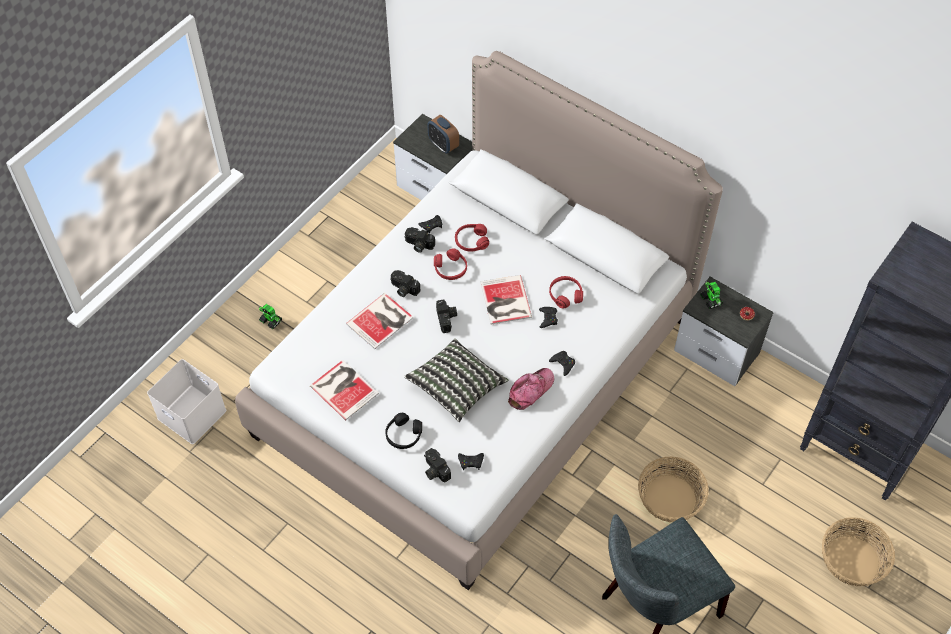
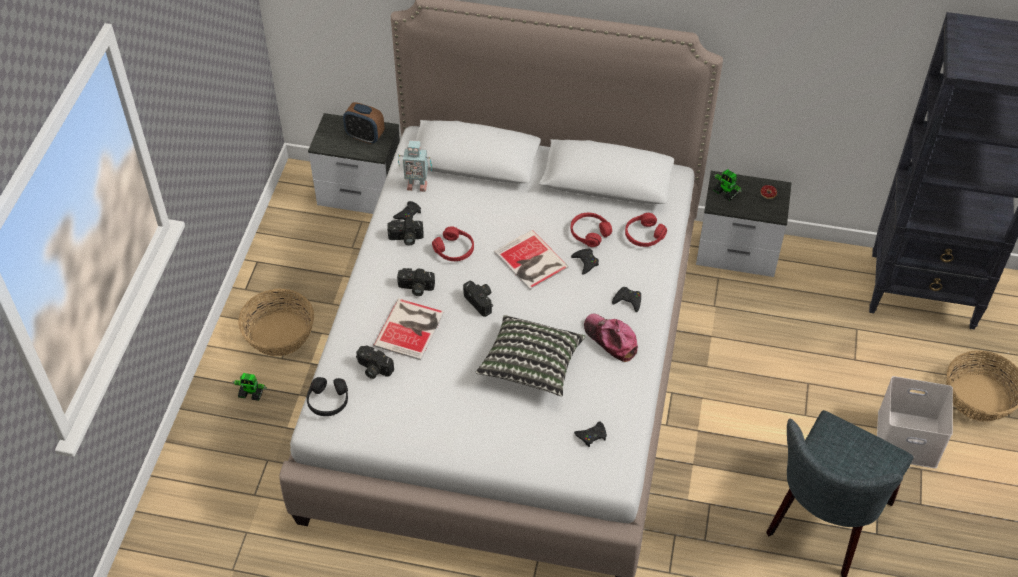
camera: 25 degrees left, 5 degrees down
(193, 414) = (214, 527): white storage box -> white storage box (908, 437)
(344, 388) = (410, 413): book -> none
(403, 435) = (503, 436): black headphones -> black headphones (328, 401)
(434, 470) = (559, 459): camera -> camera (373, 369)
(451, 203) = (416, 185): none -> toy robot
(471, 241) = (460, 215): red headphones -> red headphones (644, 235)
(530, 390) = (610, 339): cap -> cap turned 60 degrees counterclockwise
(670, 499) = (776, 409): basket -> basket (280, 334)

